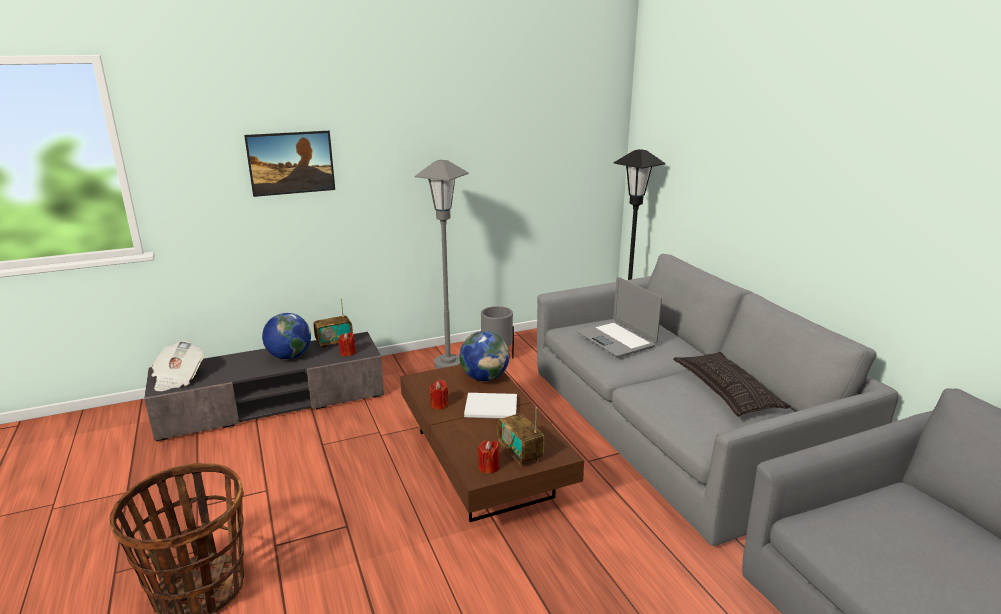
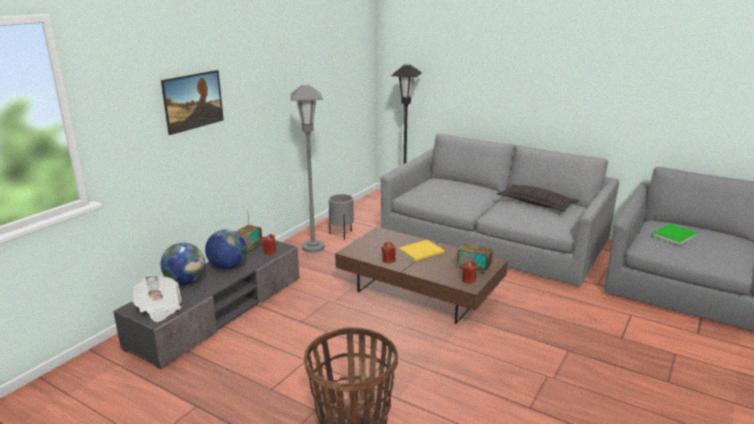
camera: 35 degrees left, 0 degrees up
(484, 378) = (390, 238): globe -> globe (185, 282)
(492, 408) = (422, 252): white book -> yellow book
(616, 339) = (446, 193): laptop -> none
(897, 526) = (672, 235): none -> green book

